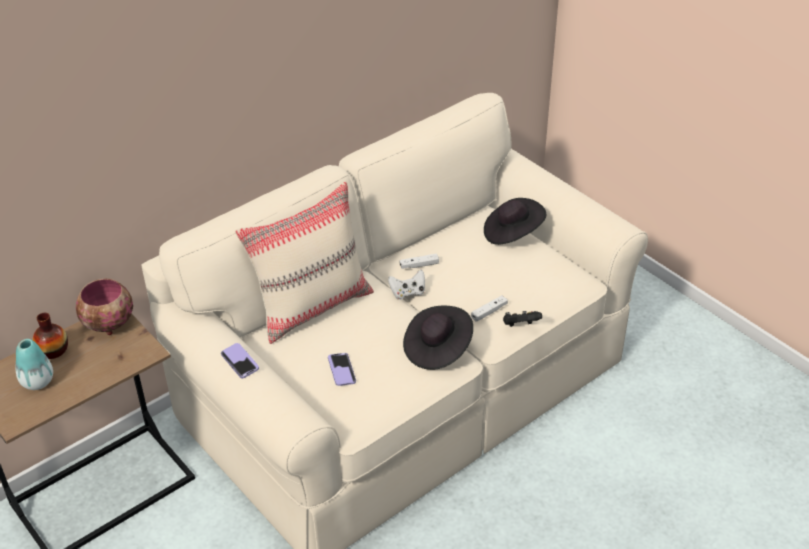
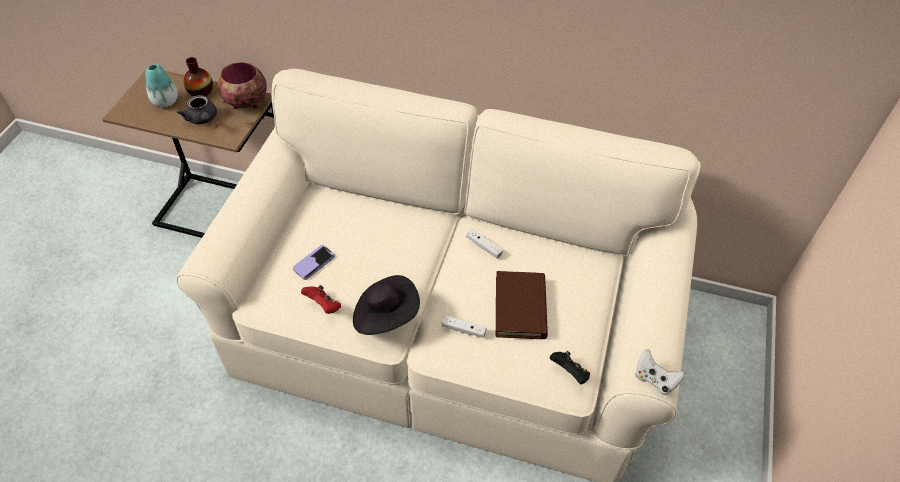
camera: 55 degrees right, 10 degrees up
(99, 363) = (203, 119): none -> grey teapot
(240, 362) = (251, 192): phone -> none
(312, 306) = (377, 205): beige pillow -> none
(394, 382) = (323, 306): none -> red game controller
(408, 293) = (443, 257): white game controller -> white game controller (655, 379)
(495, 273) = (520, 307): none -> brown book
(512, 233) = (588, 293): black hat -> none
(520, 325) = (465, 364): black game controller -> black game controller (569, 373)

